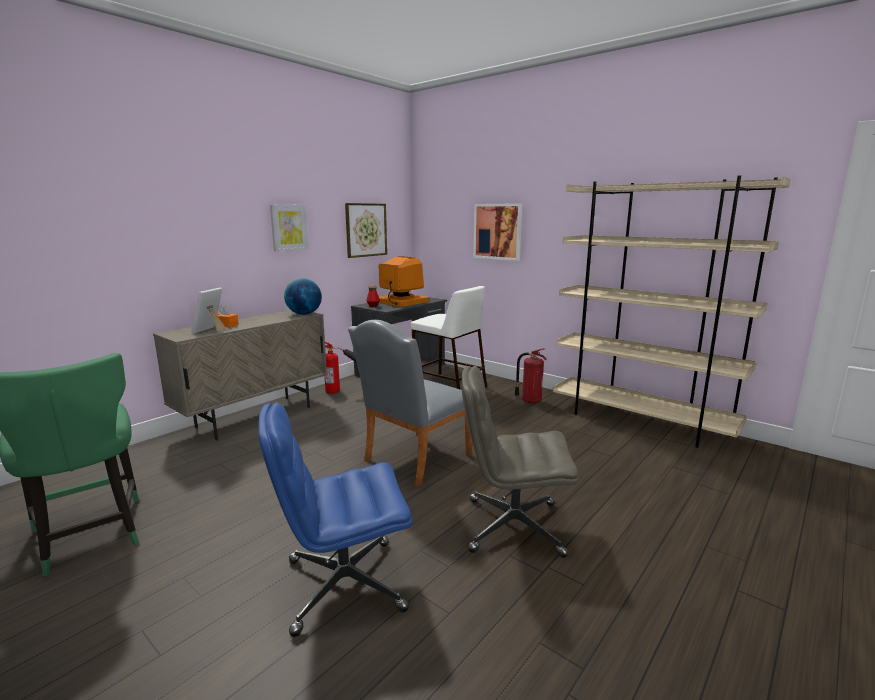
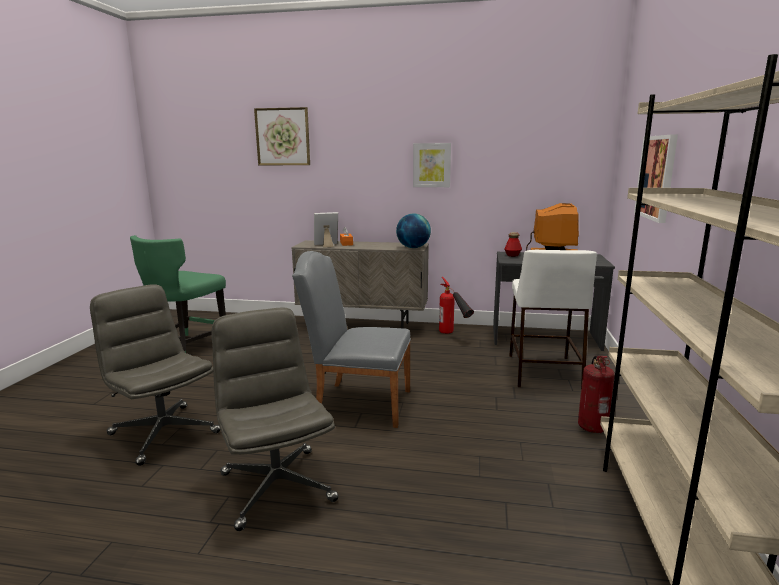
camera: 60 degrees right, 0 degrees up
(343, 585) = (163, 433): blue office chair -> grey office chair
(366, 230) = (532, 170): picture -> picture (283, 137)

